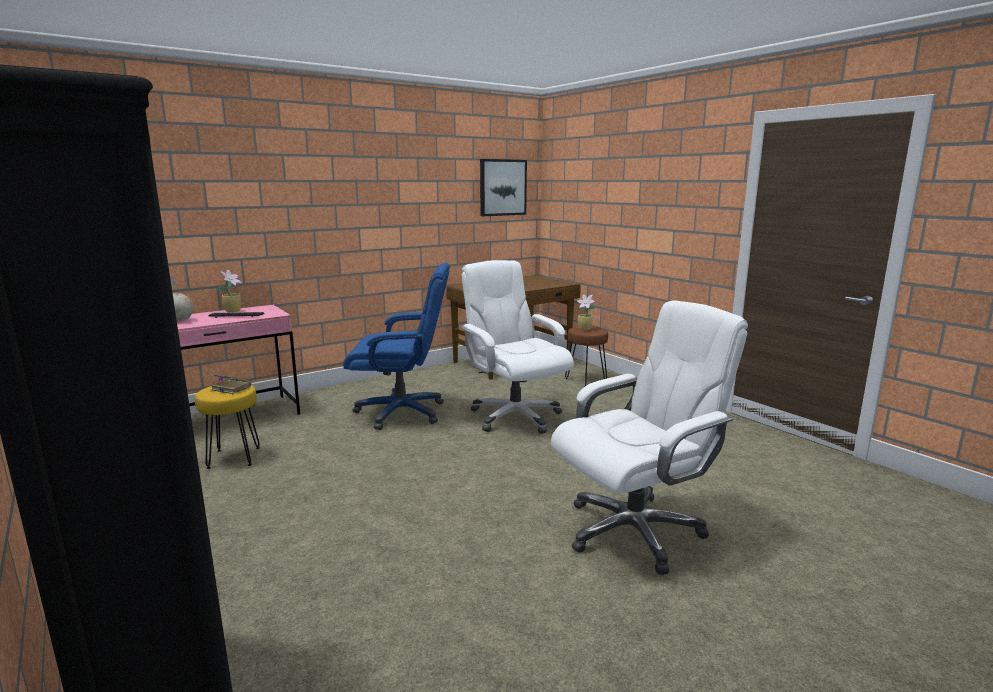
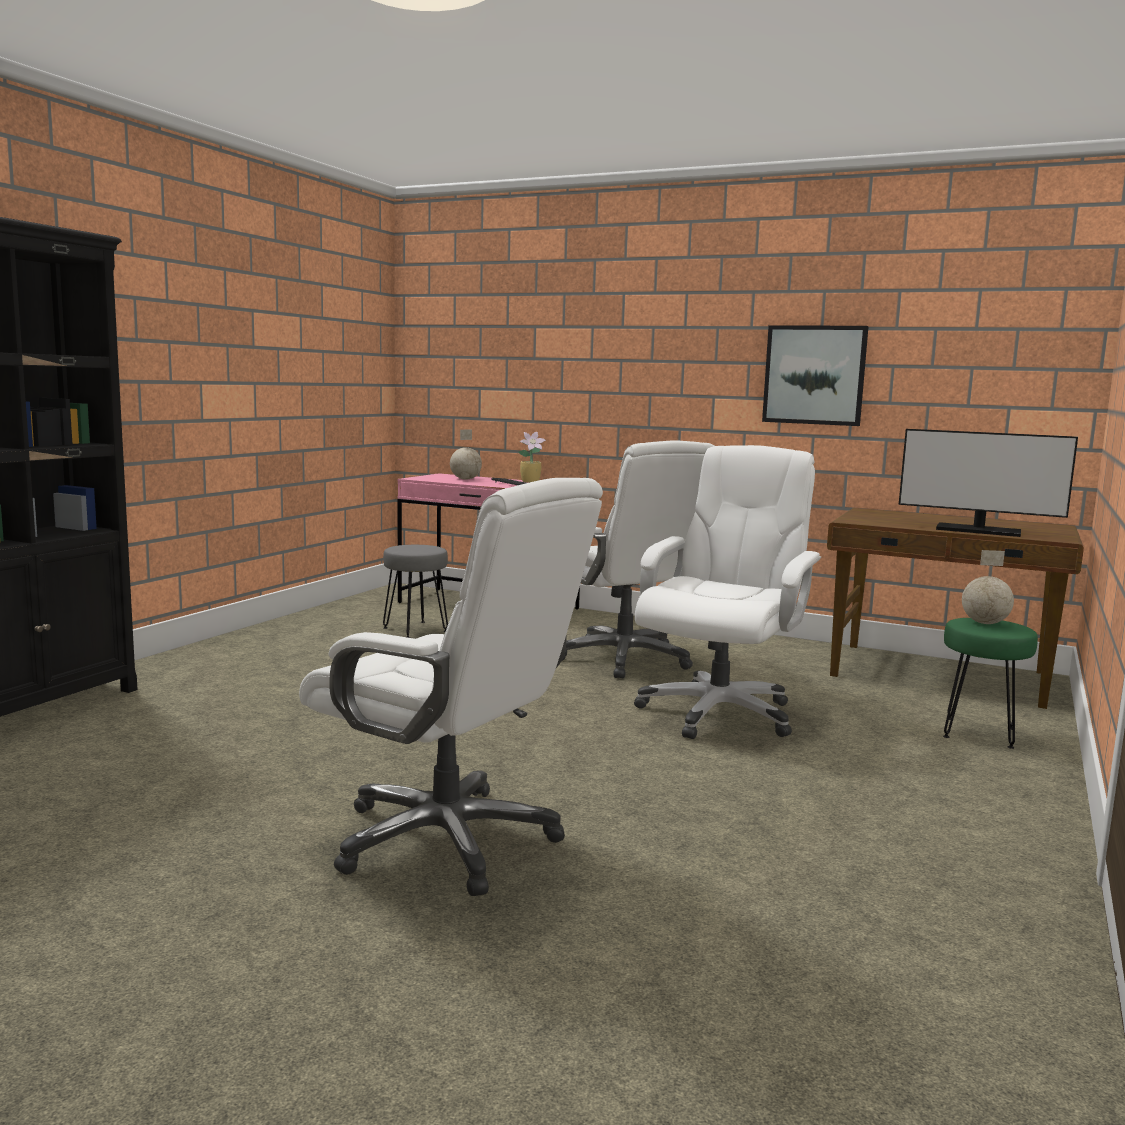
camera: 60 degrees right, 5 degrees down
(230, 388) = (420, 548): book -> none
(233, 458) = (414, 629): yellow stool -> grey stool
(402, 412) = (624, 659): blue office chair -> white office chair
(502, 187) = (1003, 342): picture -> picture (814, 375)
(537, 286) = (978, 531): none -> monitor
(585, 329) = (985, 623): potted plant -> globe
(585, 380) = (978, 732): brown stool -> green stool

